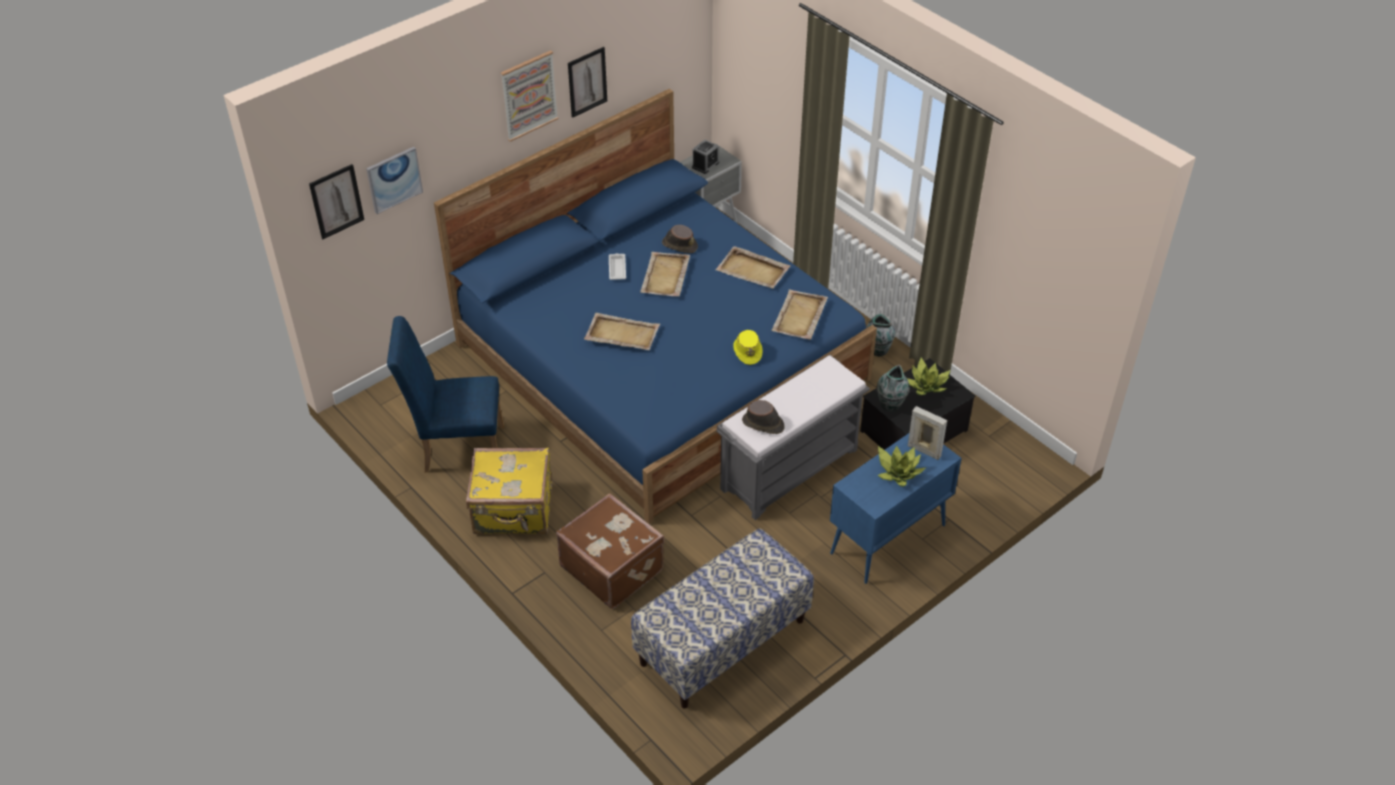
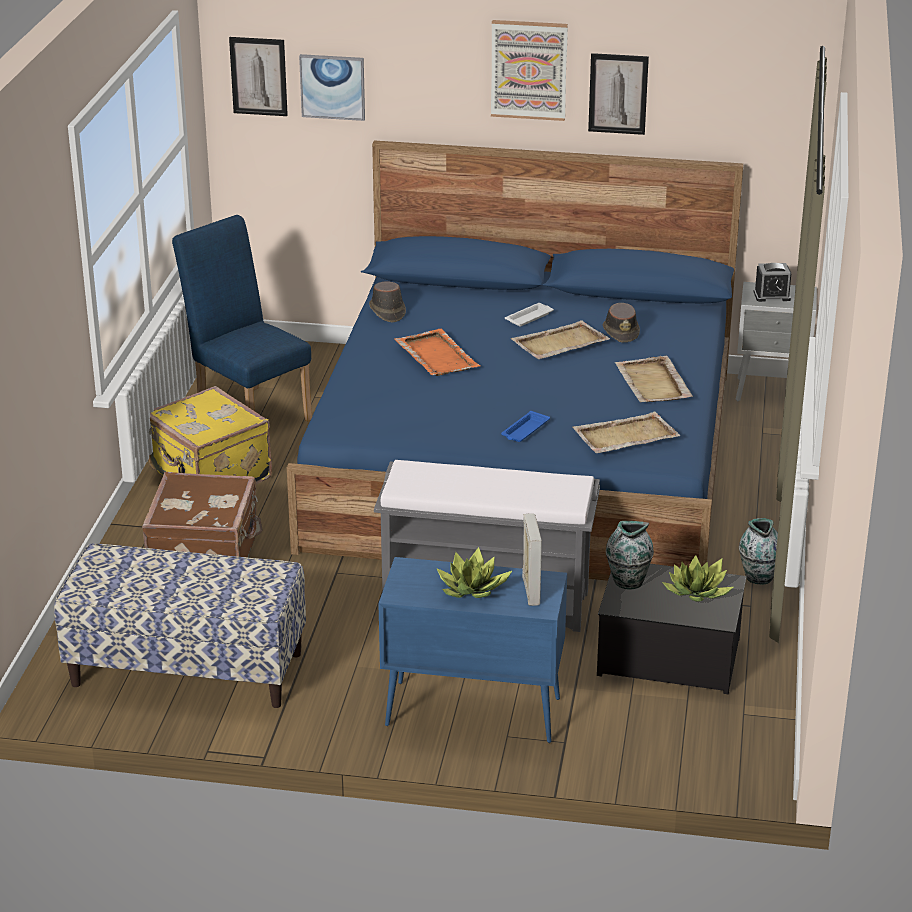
camera: 50 degrees right, 15 degrees down
(621, 334) = (436, 355): beige tray -> orange tray
(748, 351) = (524, 431): yellow hat -> blue tray
(763, 424) = (426, 481): brown hat -> brown hat (387, 311)

